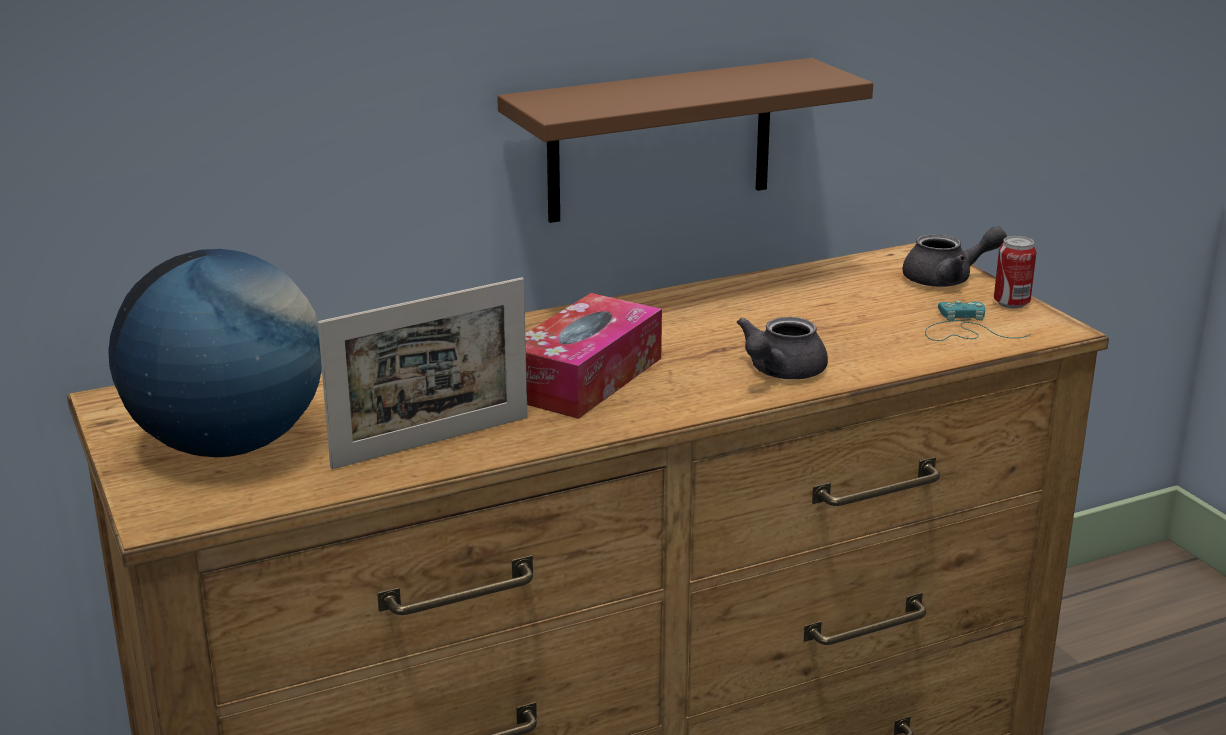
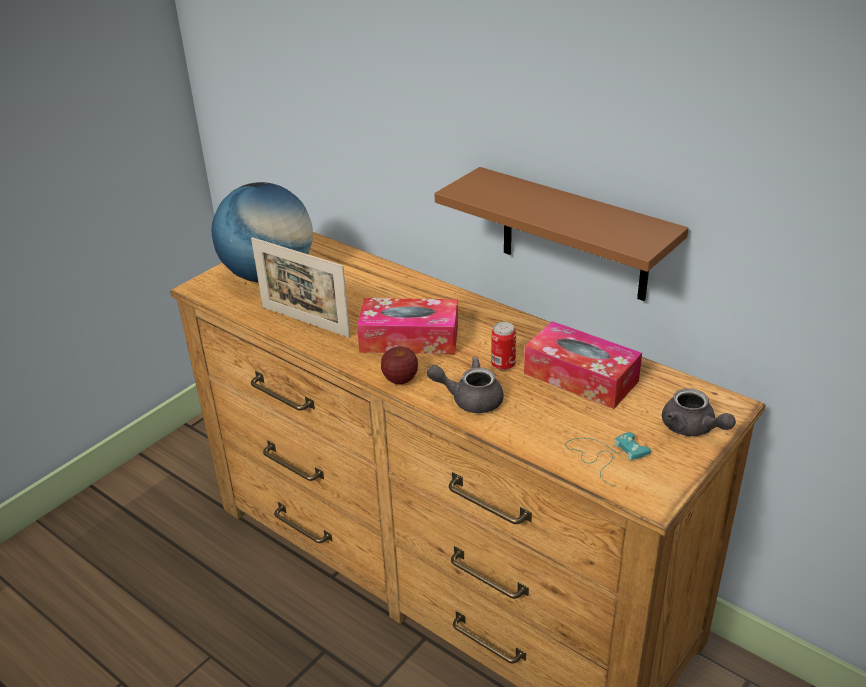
camera: 65 degrees right, 10 degrees up
(684, 405) = (400, 379): none -> apple
(795, 304) = (580, 377): none -> tissue box
(1011, 303) = (678, 467): can -> can (503, 365)

